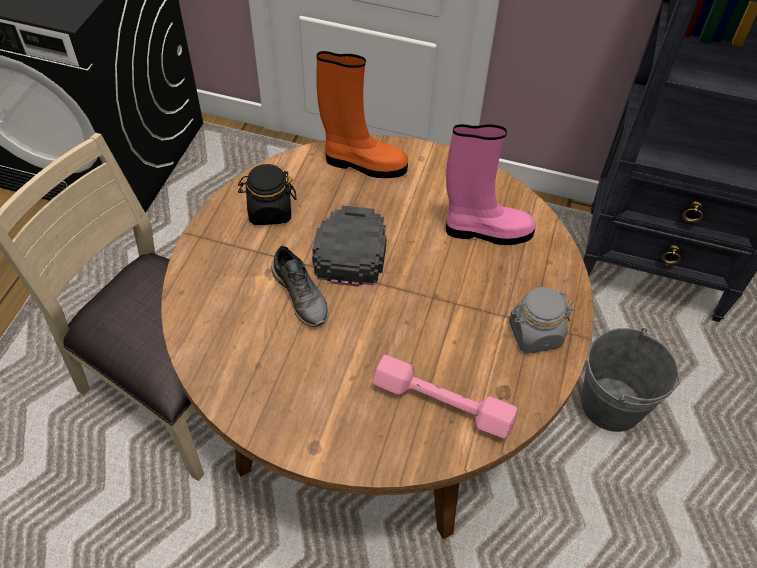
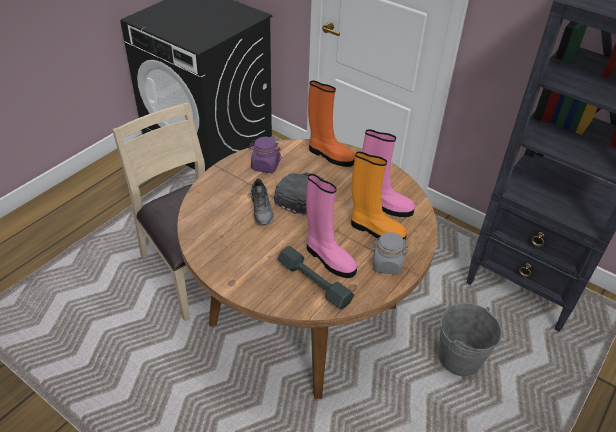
camera: 20 degrees right, 10 degrees down
(269, 211) = (265, 166): black jar -> purple jar
(442, 403) = (314, 282): pink dumbbell -> grey dumbbell
(445, 353) = (328, 259): none -> pink boot
(492, 279) = (375, 230): none -> orange boot

